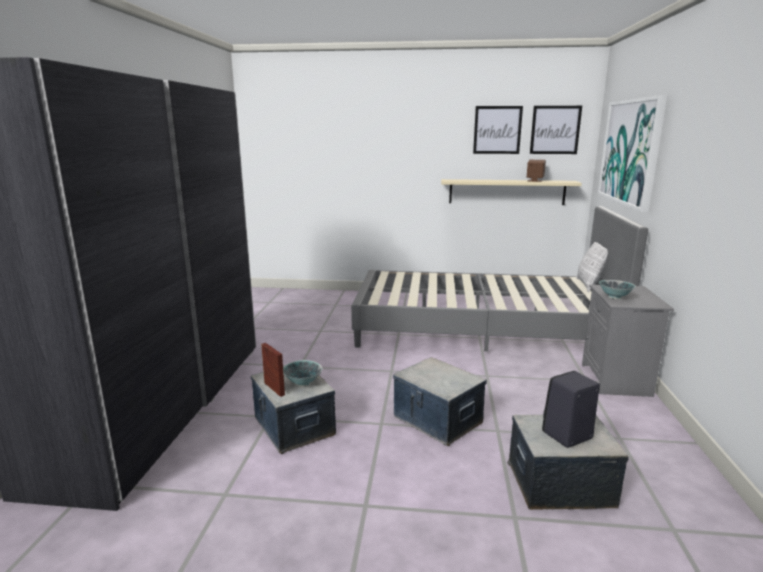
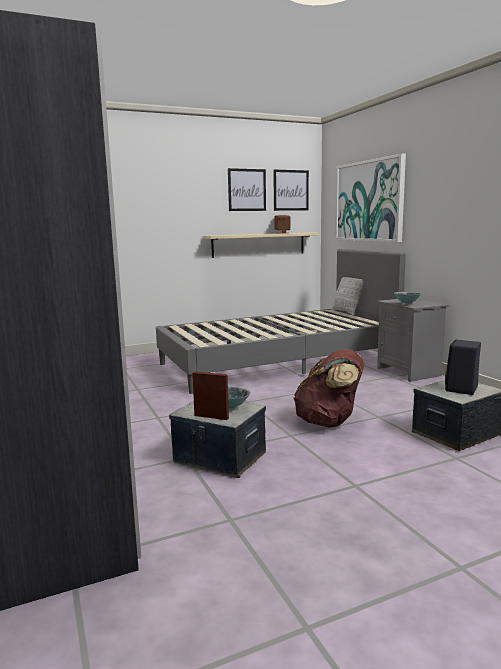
camera: 30 degrees left, 5 degrees down
(437, 420) = (329, 422): storage box -> brown backpack

